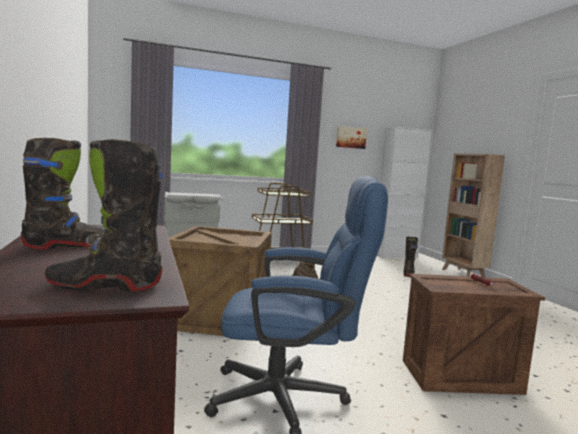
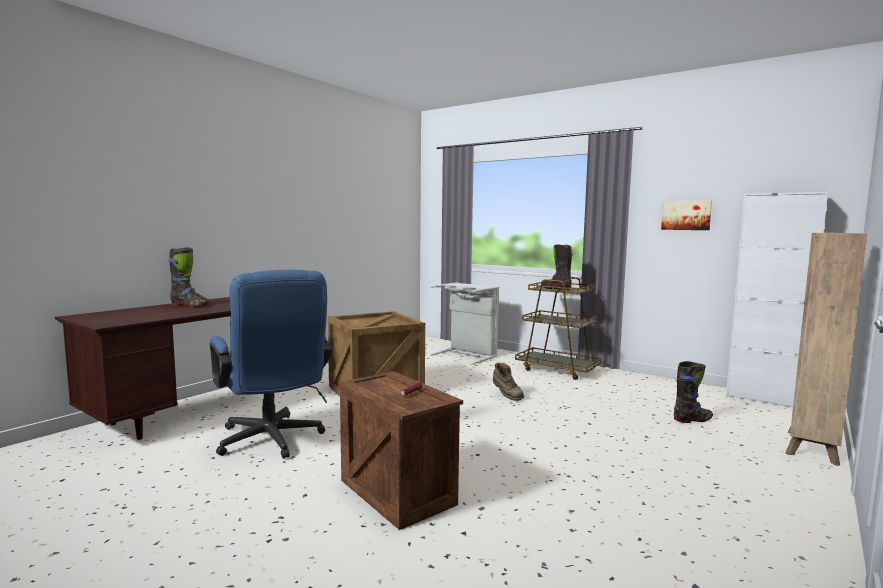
camera: 55 degrees right, 0 degrees up
(105, 286) = (115, 319): black boot -> black boot (556, 289)

